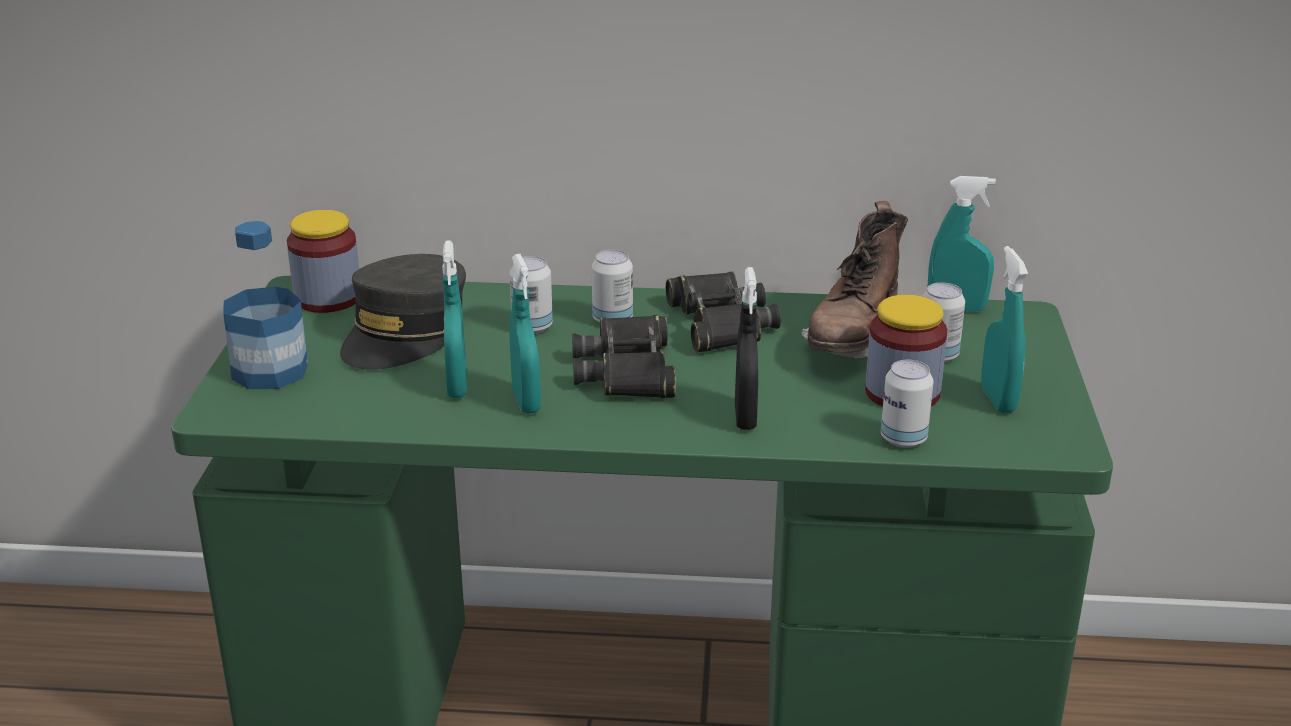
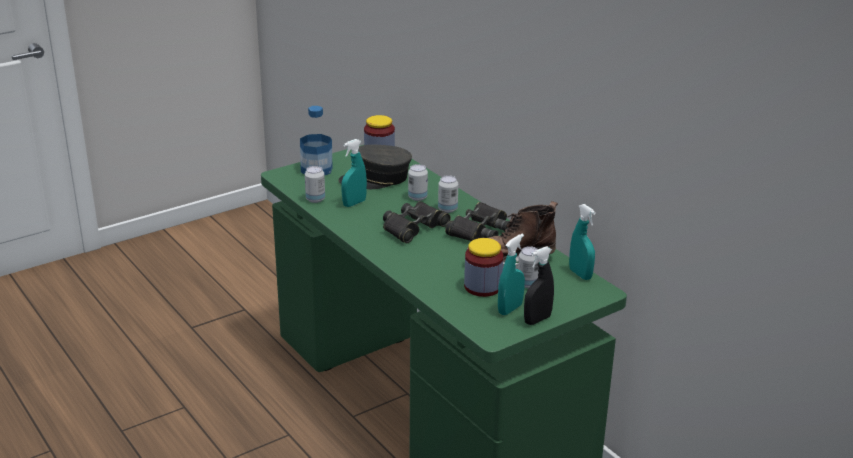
camera: 50 degrees right, 0 degrees up
(526, 402) = (362, 219): turquoise spray bottle -> none
(745, 417) = (413, 262): black spray bottle -> black spray bottle (537, 320)
(903, 439) = (445, 299): can -> can (315, 199)

